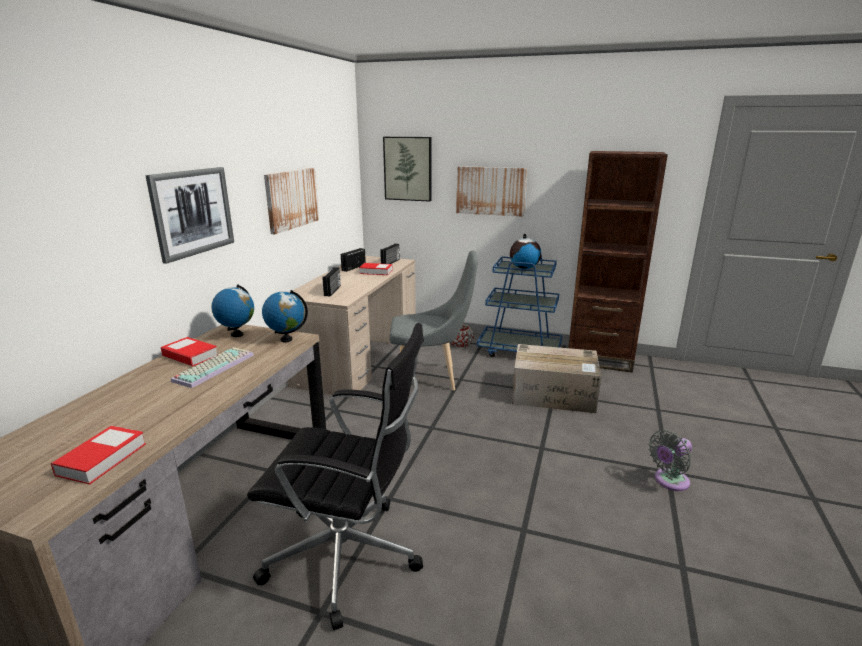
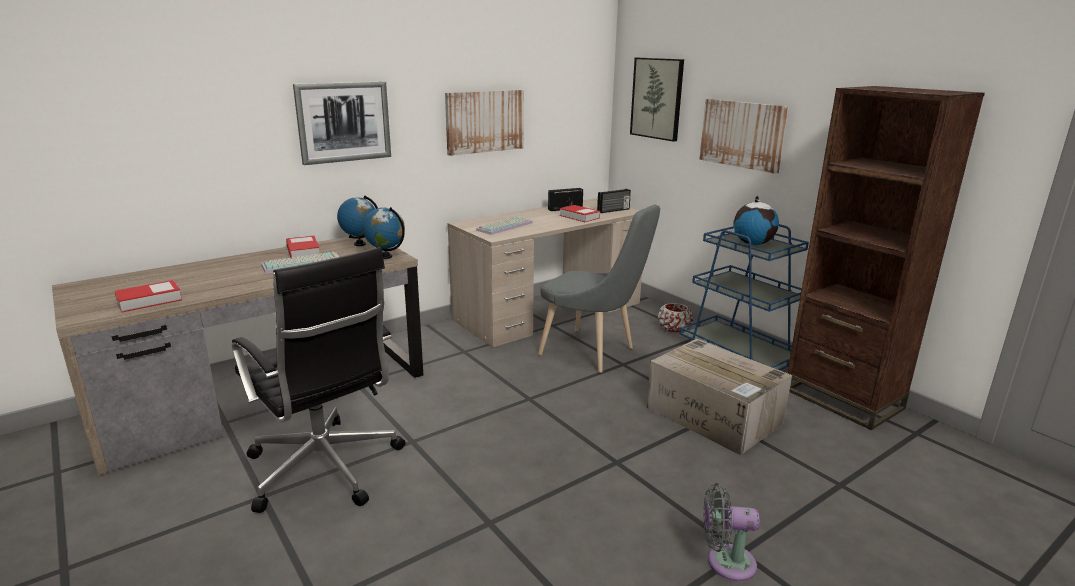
camera: 35 degrees right, 0 degrees up
(333, 290) = (504, 226): radio -> keyboard

